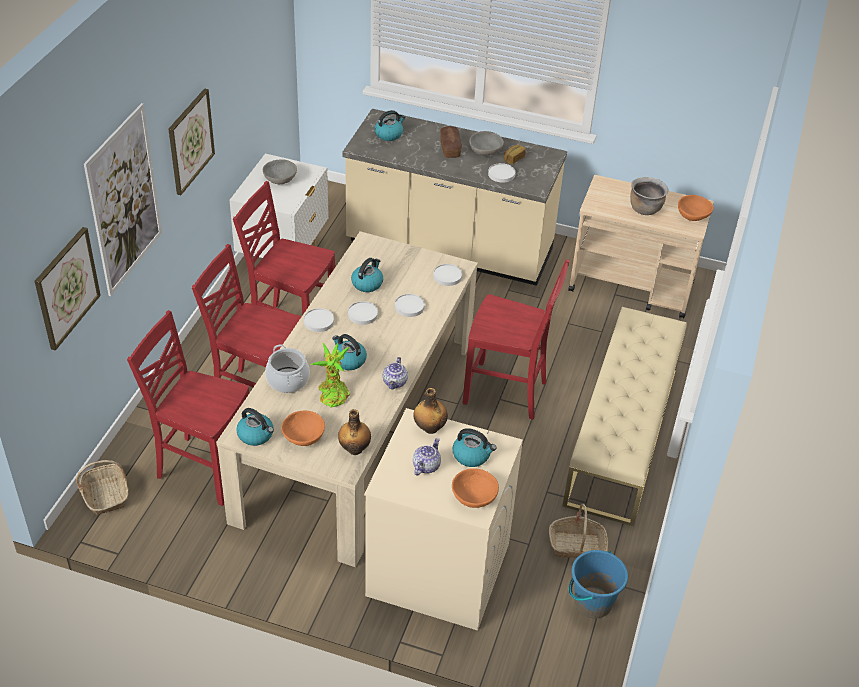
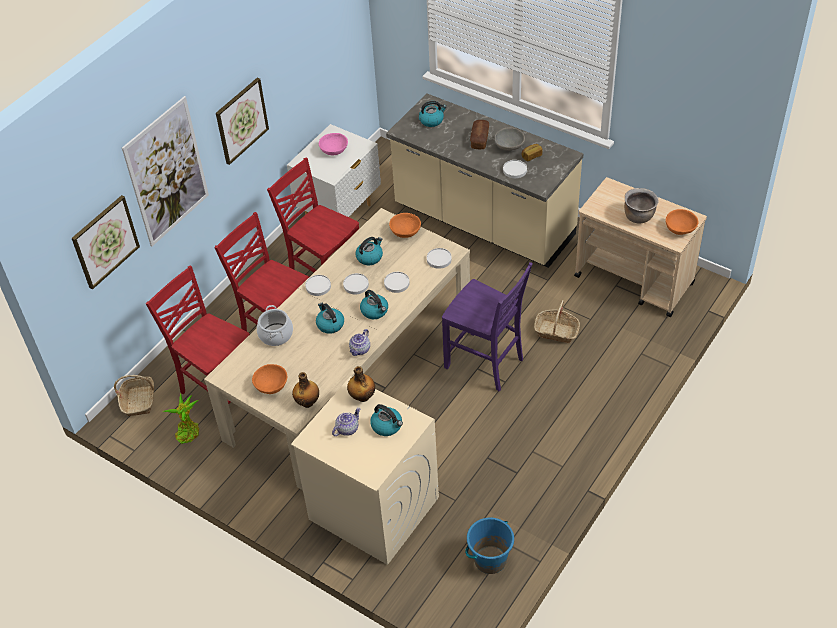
camera: 20 degrees right, 5 degrees up
(256, 435) = (236, 378): kettle -> kettle (375, 311)
(280, 179) = (334, 150): grey bowl -> pink bowl
(332, 393) = (307, 351): potted plant -> potted plant (187, 431)
(474, 497) = (375, 461): orange bowl -> orange bowl (406, 232)
(507, 392) = (485, 363): red chair -> purple chair
(577, 545) = (495, 509): basket -> basket (556, 331)
(622, 435) = (571, 417): beige bench -> none

